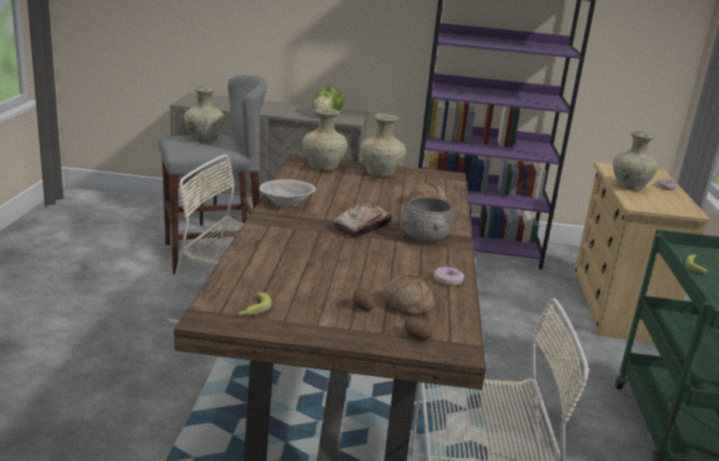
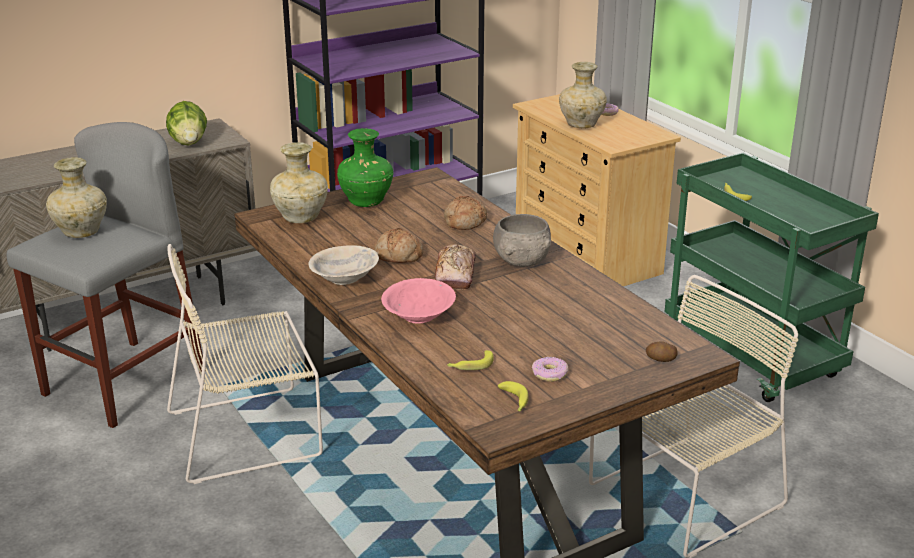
camera: 35 degrees left, 5 degrees up
(268, 277) = (470, 365): none -> banana
(292, 238) = (419, 316): none -> pink bowl
(362, 307) = (585, 354): potato -> none
(379, 173) = (365, 202): beige vase -> green vase
(406, 305) = (612, 335): bread -> bread (398, 256)
(447, 281) = (604, 297): donut -> donut (550, 374)

